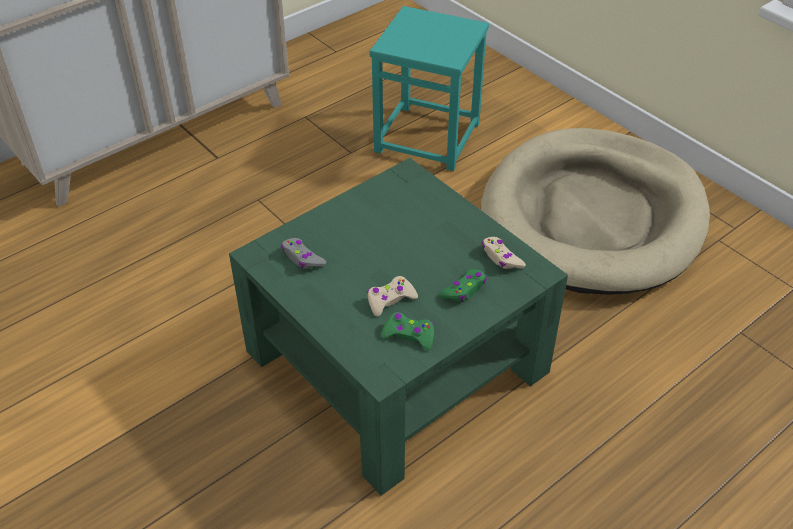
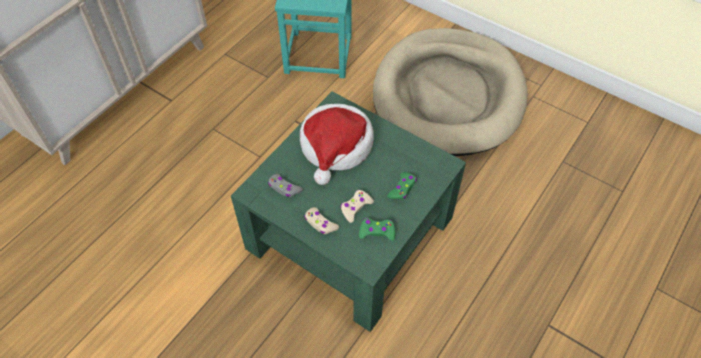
camera: 15 degrees left, 10 degrees up
(390, 223) = (336, 147): none -> hat
(501, 258) = (419, 158): beige game controller -> beige game controller (320, 224)

